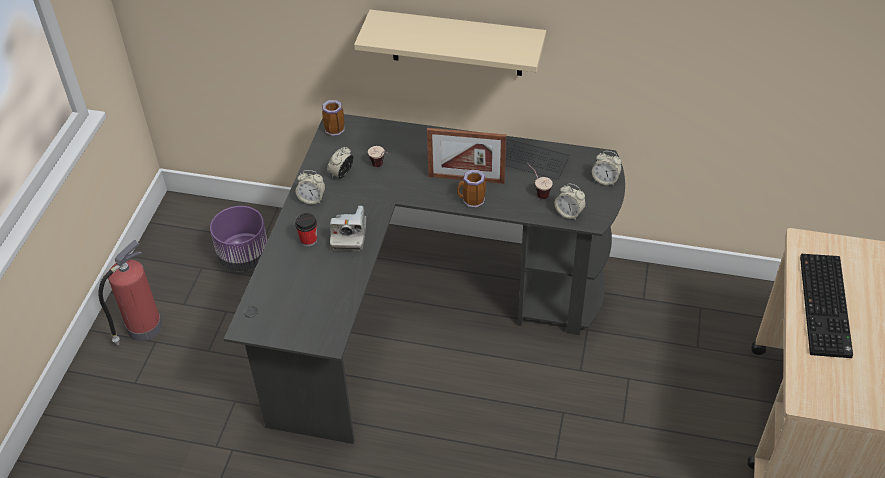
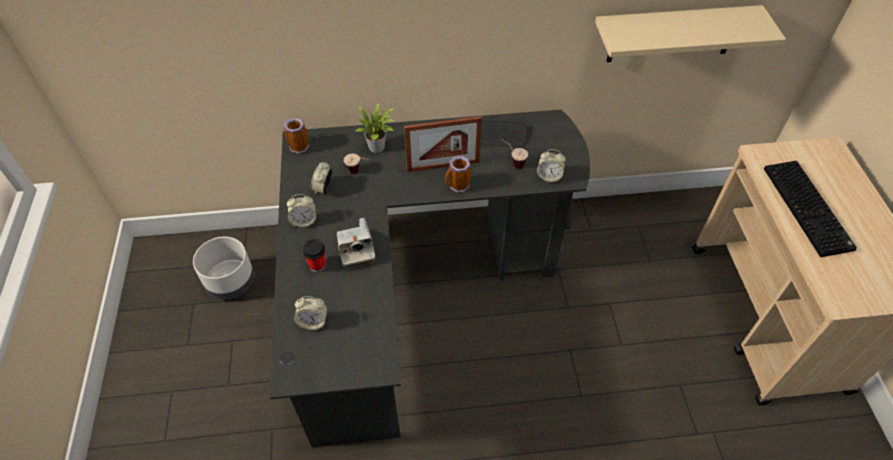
camera: 20 degrees left, 5 degrees up
(143, 328) = (154, 381): fire extinguisher -> none
(243, 257) = (230, 283): purple planter -> grey planter
(411, 146) = (379, 146): none -> potted plant
(457, 43) = (408, 37): beige shelf -> beige shelf (672, 34)
(605, 180) = (565, 138): alarm clock -> alarm clock (313, 322)

